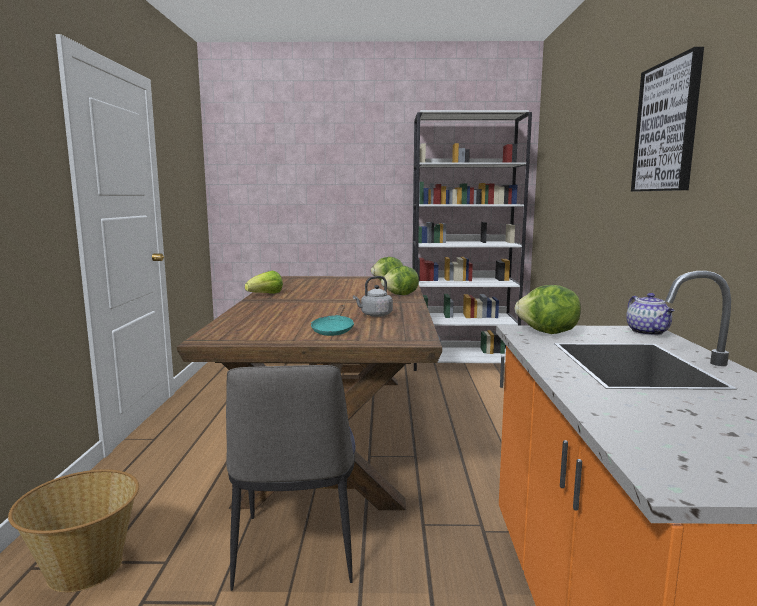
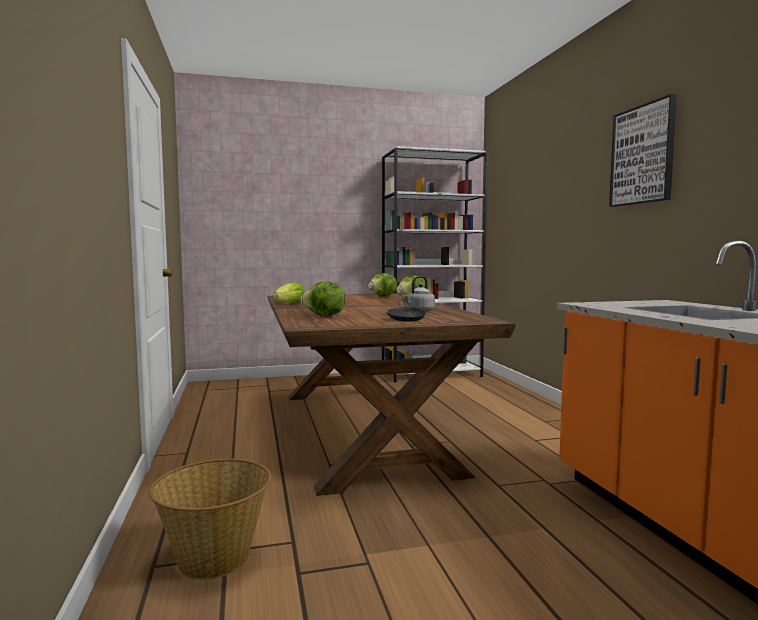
camera: 15 degrees left, 5 degrees down
(295, 551) = (406, 517): chair -> none
(333, 330) = (405, 319): turquoise frying pan -> black frying pan
(548, 333) = (605, 304): lettuce -> lettuce (324, 316)
(648, 332) = (670, 302): teapot -> none

